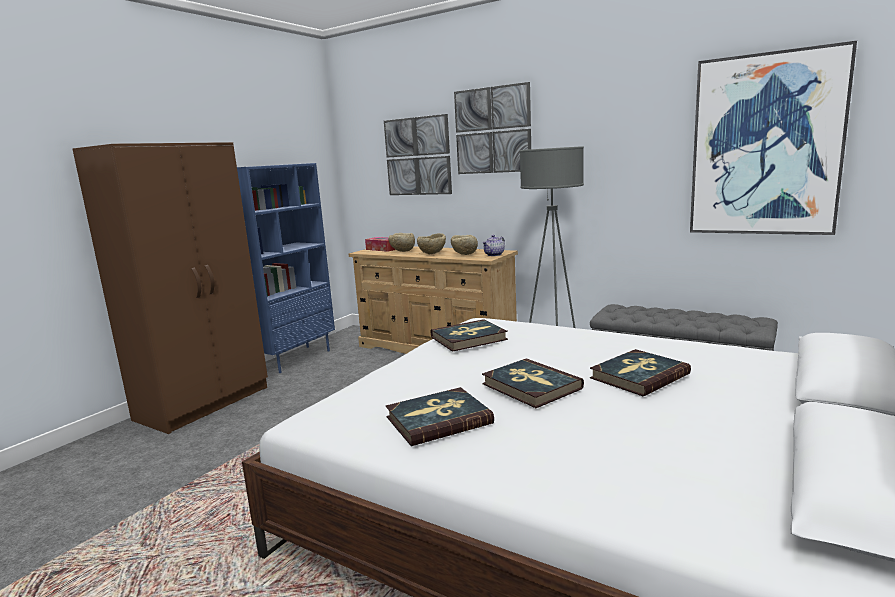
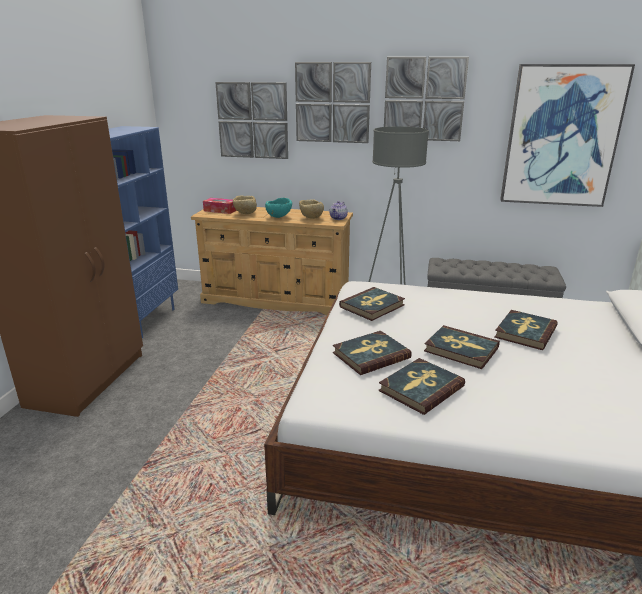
camera: 20 degrees left, 10 degrees up
(417, 383) = (370, 355): none -> book
(432, 254) = (279, 217): beige bowl -> turquoise bowl
(589, 116) = (424, 99): none -> picture

